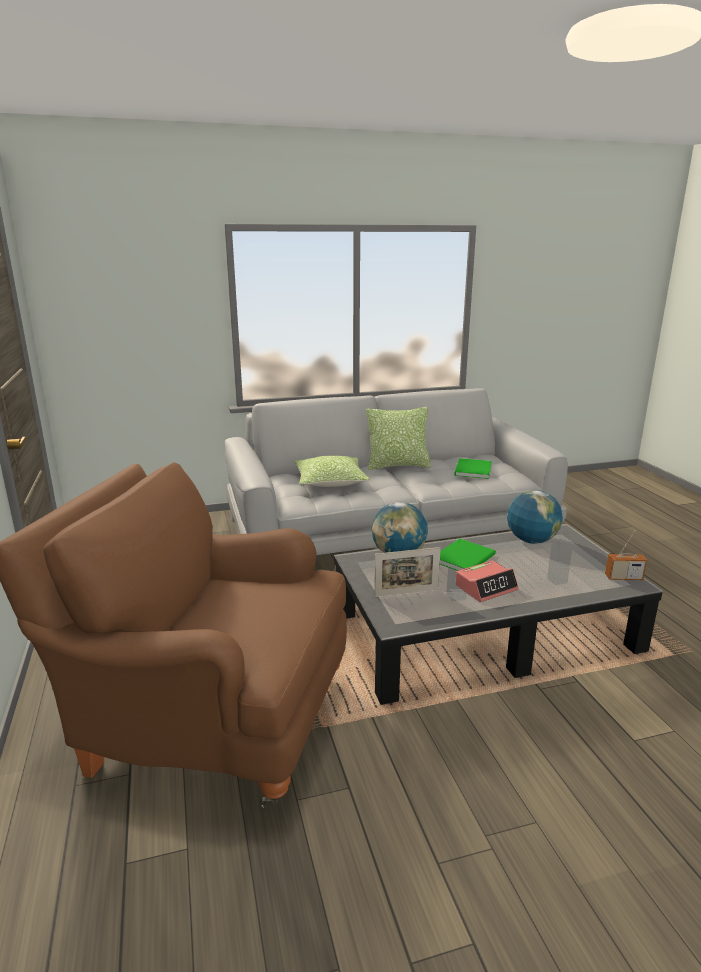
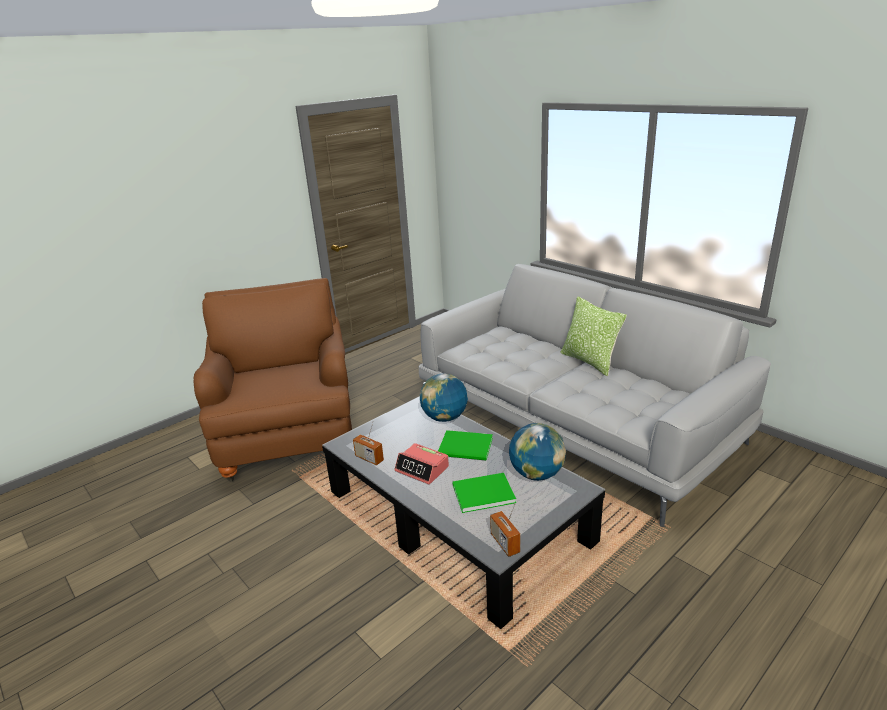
camera: 65 degrees right, 5 degrees up
(330, 481) = (513, 347): pillow -> none
(406, 593) = (387, 437): picture frame -> none
(442, 612) = (369, 458): none -> radio
(471, 470) = (625, 396): green book -> green book (481, 493)

